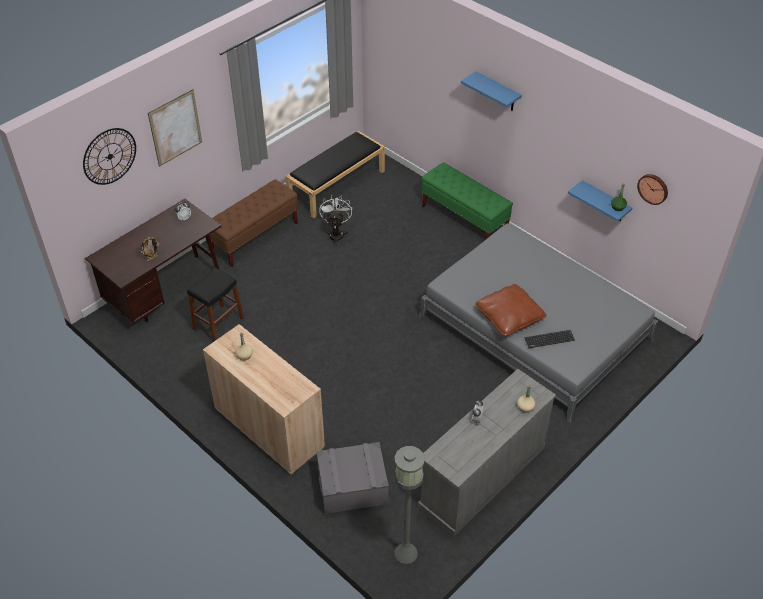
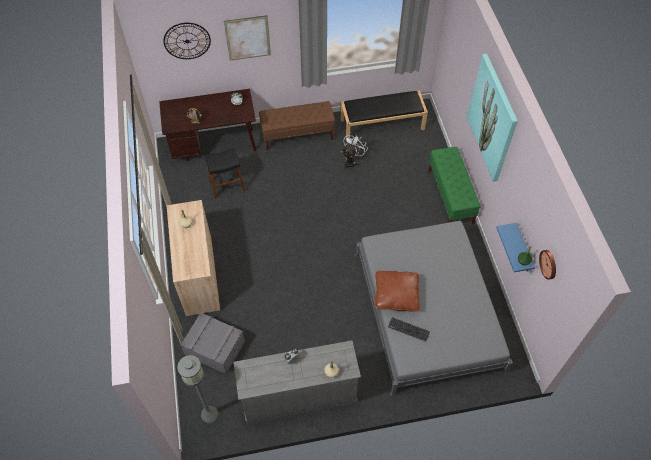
camera: 35 degrees right, 10 degrees up
(497, 92) = (493, 118): blue shelf -> picture

